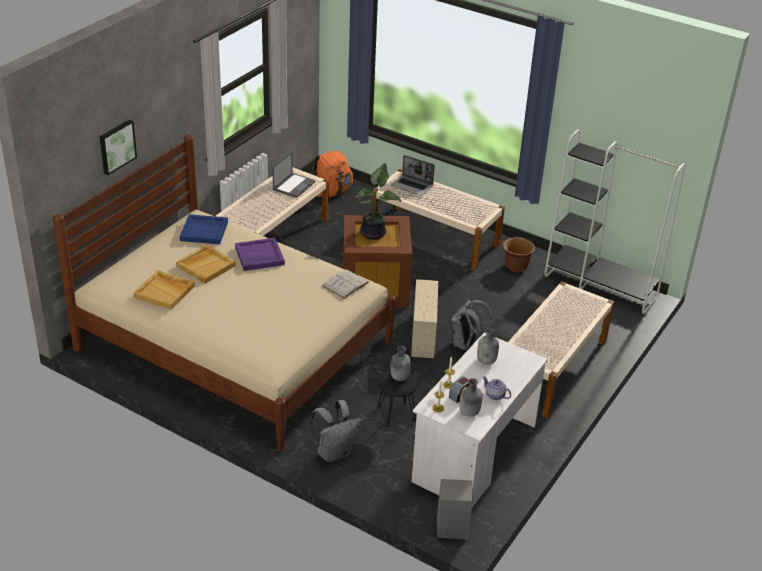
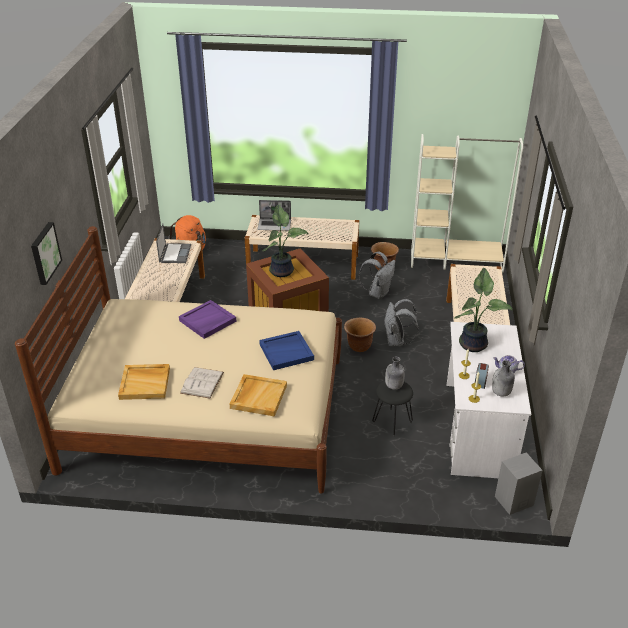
camera: 25 degrees left, 0 degrees up
(204, 231) = (138, 315): blue tray -> blue tray (286, 352)
(206, 265) = (165, 346): beige tray -> beige tray (258, 396)
(334, 452) = (368, 475): grey backpack -> grey backpack (378, 293)
(345, 284) = (302, 320): white book -> white book (202, 382)
(423, 336) = (359, 347): beige storage box -> brown planter
(487, 361) = (474, 344): grey bottle -> potted plant
(600, 287) = (456, 263): black clothes rack -> beige clothes rack

